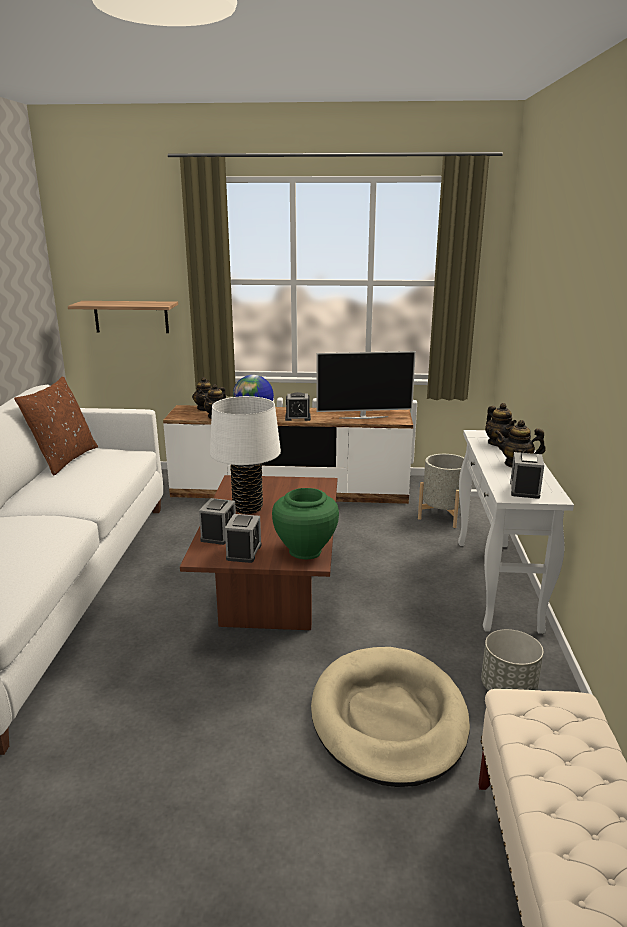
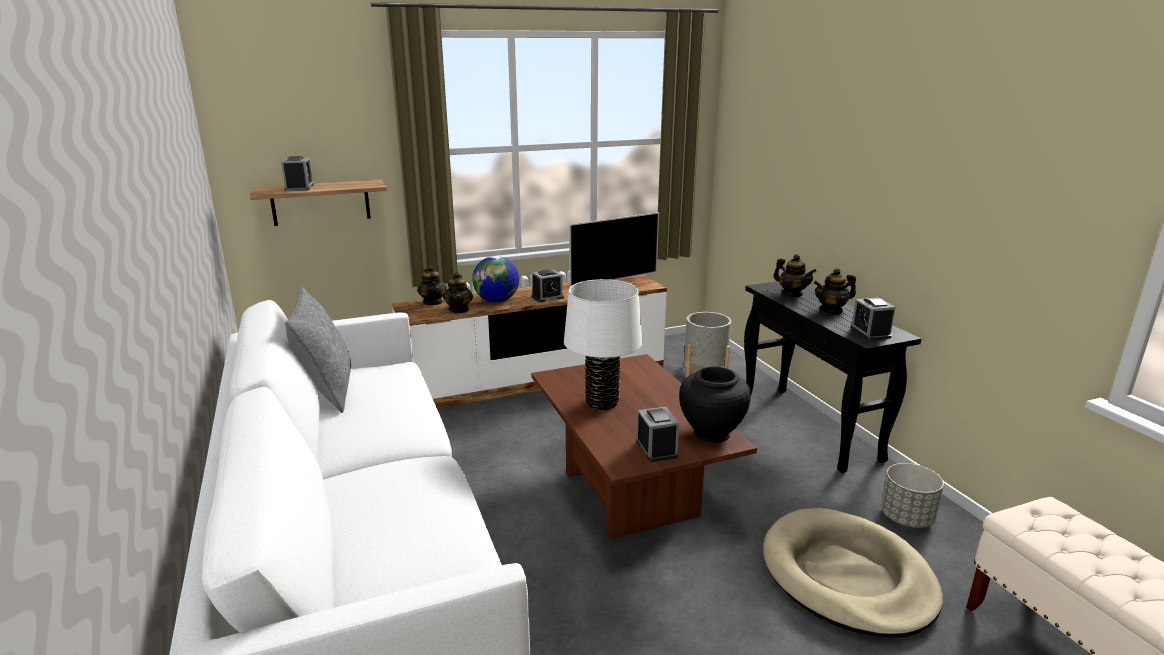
camera: 25 degrees left, 0 degrees up
(64, 460) = (327, 391): brown pillow -> grey pillow
(219, 534) = (609, 437): alarm clock -> alarm clock (299, 188)
(305, 551) = (711, 433): green vase -> black vase
(497, 584) = (810, 428): white console table -> black console table

